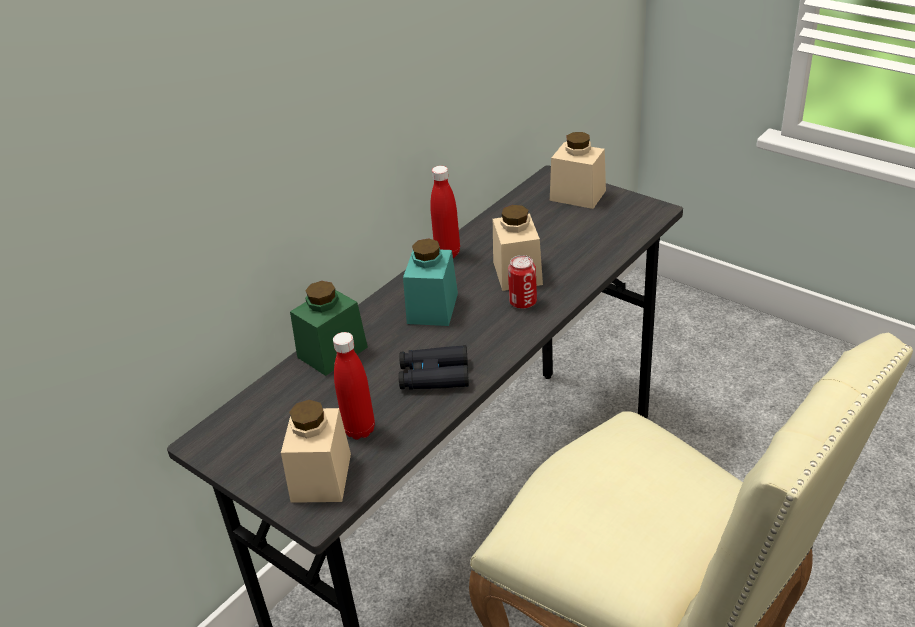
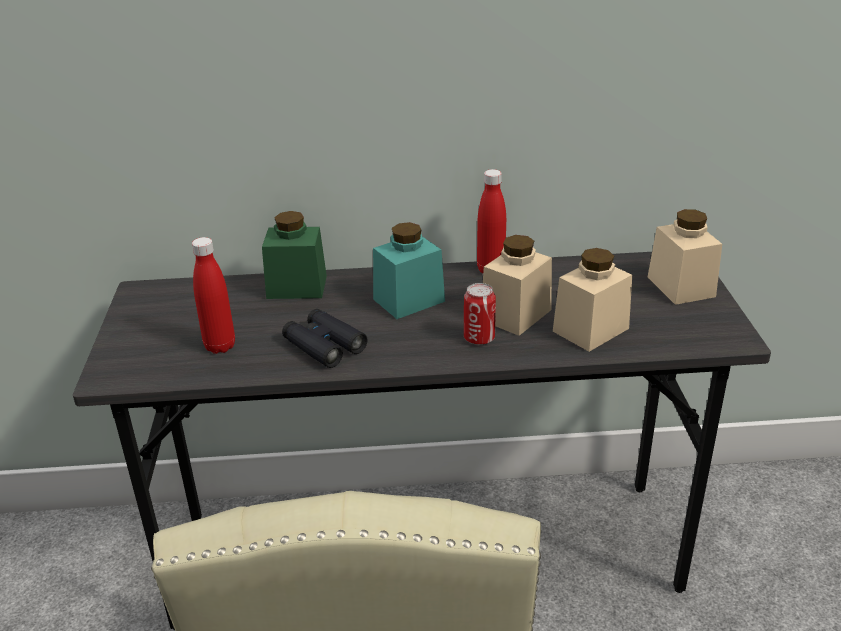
camera: 45 degrees right, 5 degrees down
(321, 477) = (149, 358): beige jar -> beige jar (590, 330)

